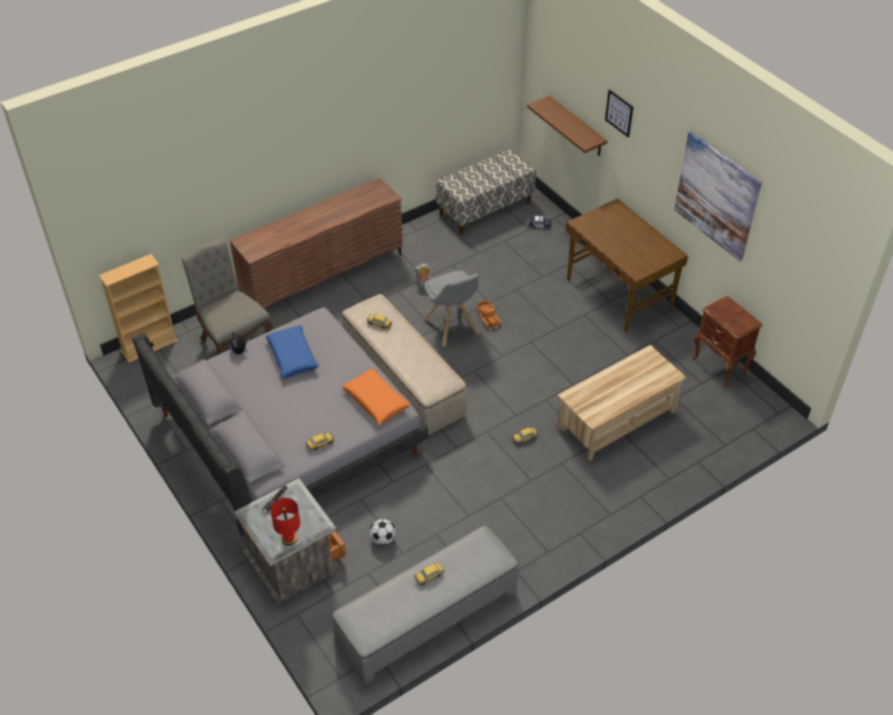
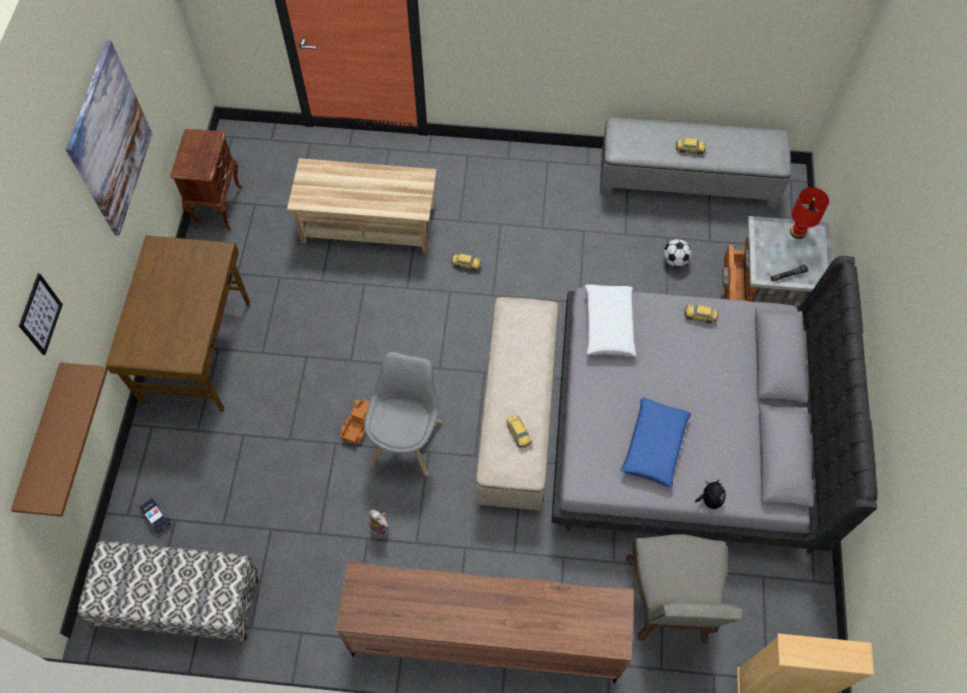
camera: 140 degrees left, 15 degrees up
(376, 401) = (608, 324): orange pillow -> white pillow

